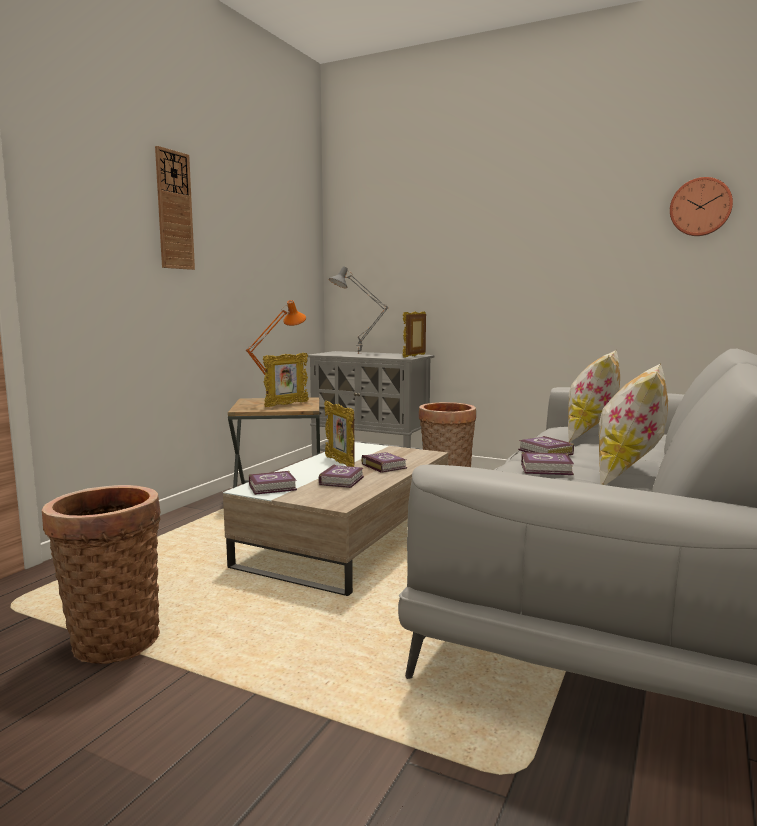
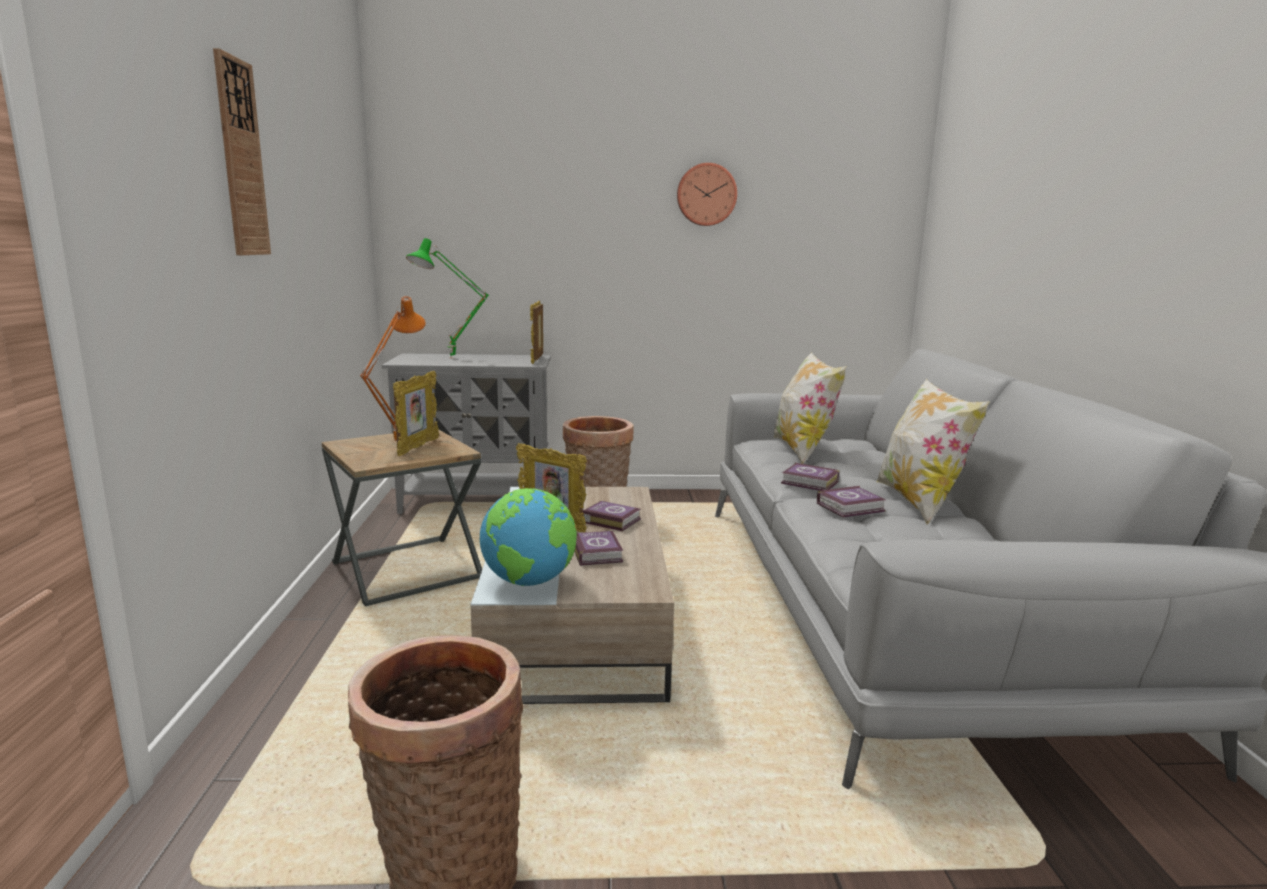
camera: 30 degrees left, 5 degrees up
(274, 487) = (529, 581): book -> globe
(359, 354) = (452, 358): grey table lamp -> green table lamp
(700, 207) = (847, 192): wall clock -> wall clock (706, 194)

